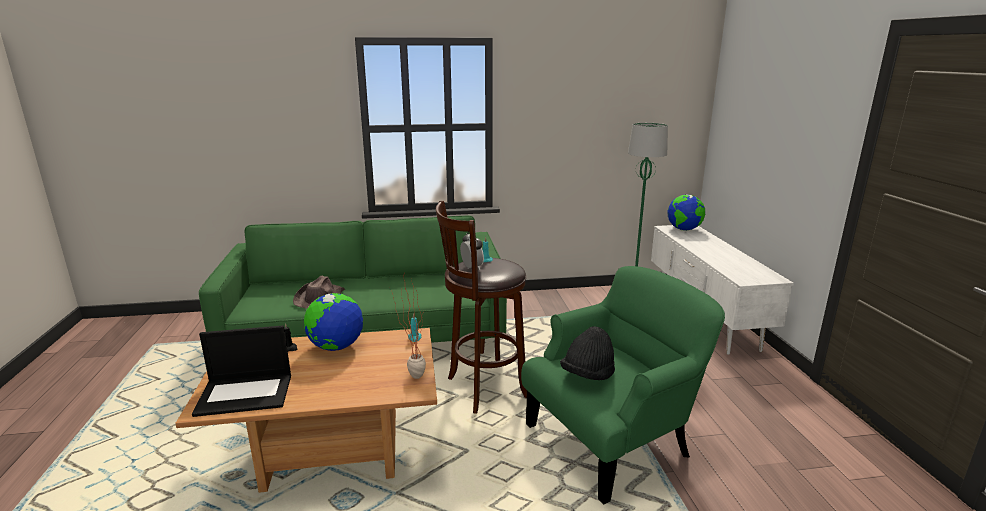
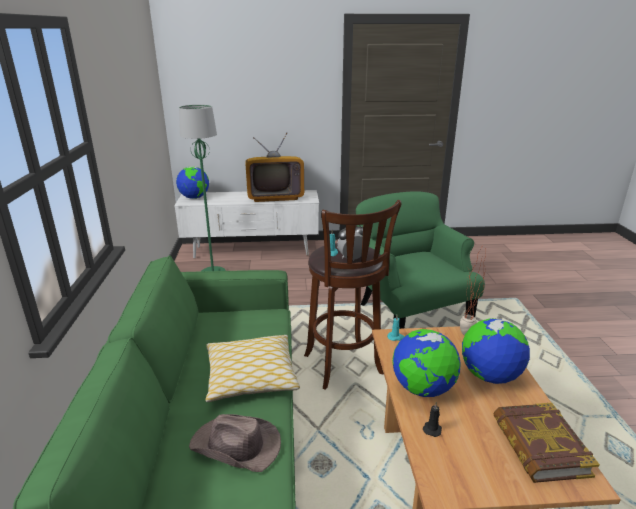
camera: 85 degrees left, 5 degrees up
(246, 393) = (539, 446): laptop -> book
(343, 382) = (489, 376): none -> globe
(387, 296) = (251, 377): none -> pillow
(588, 375) = (429, 271): black hat -> none
(735, 261) = (275, 196): none -> television

